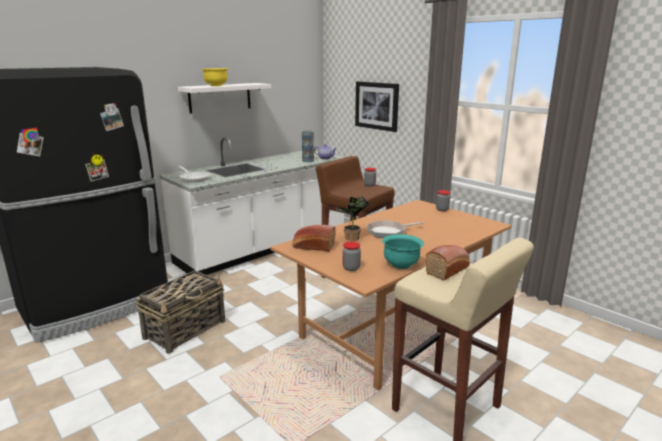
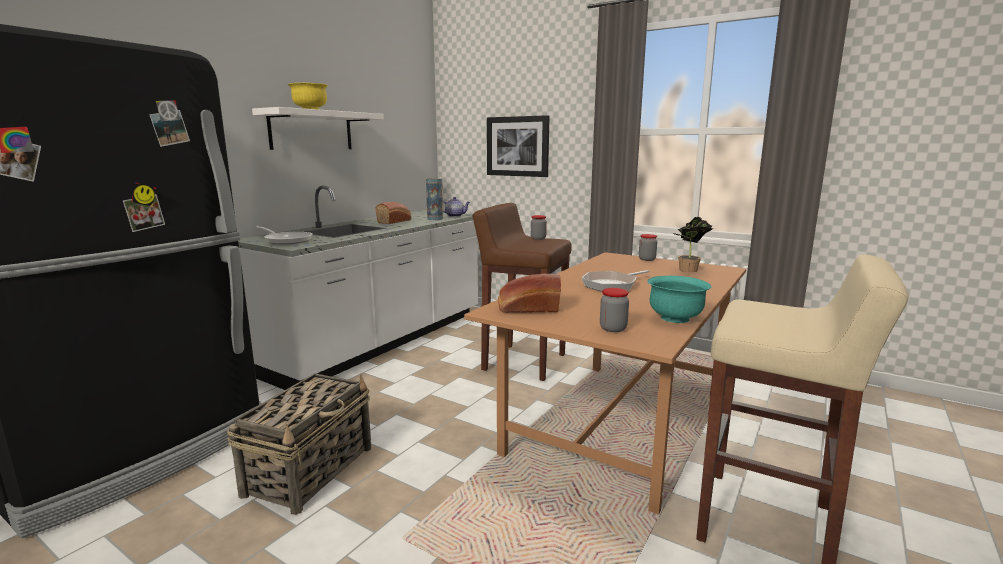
camera: 15 degrees left, 5 degrees down
(351, 239) = (572, 296): potted plant -> potted plant (689, 270)
(448, 270) = (764, 313): bread -> bread (395, 221)

